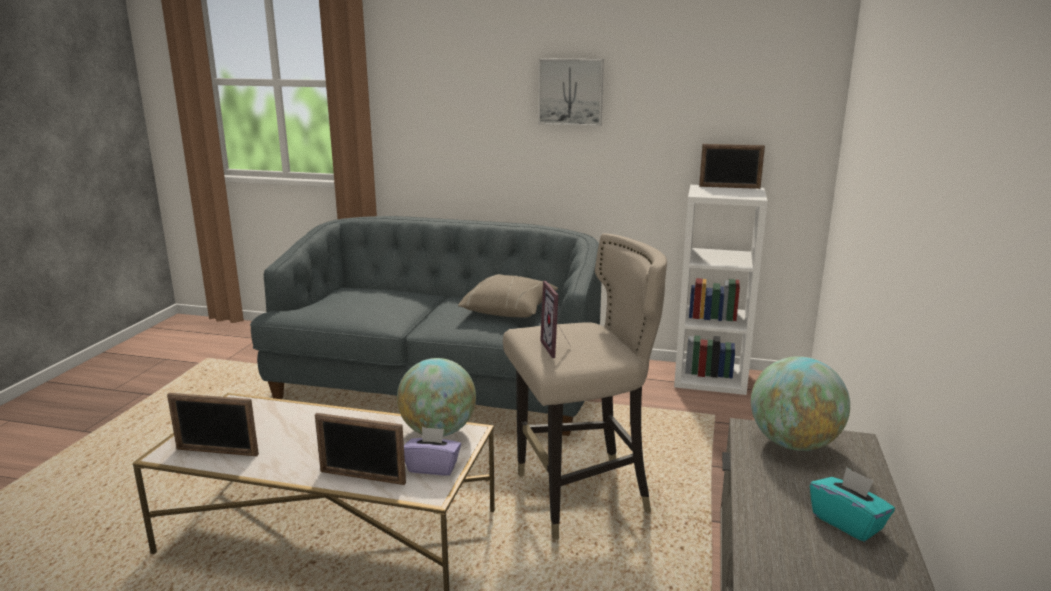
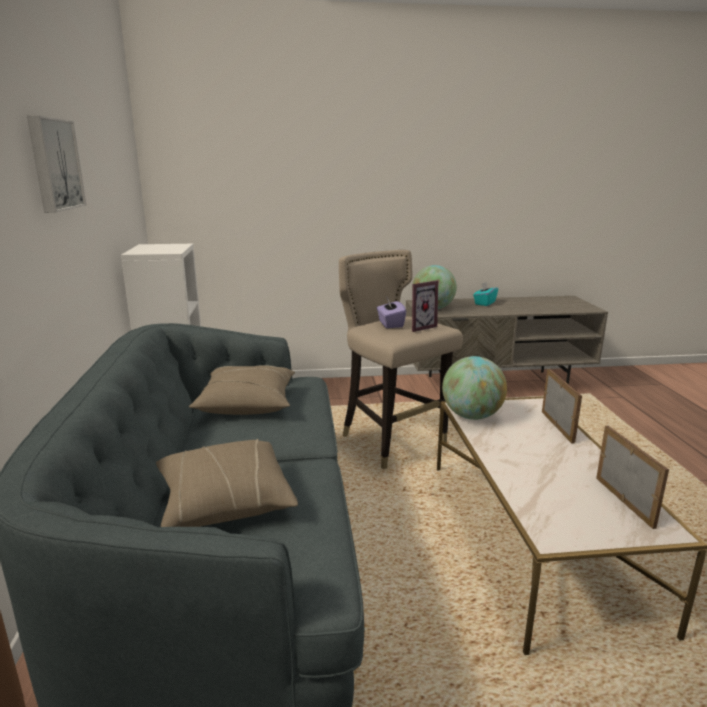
camera: 110 degrees left, 0 degrees up
(373, 298) = (224, 502): none -> beige pillow
(432, 467) = (515, 408): purple tissue box -> purple tissue box (390, 324)
(729, 187) = (139, 248): picture frame -> none

